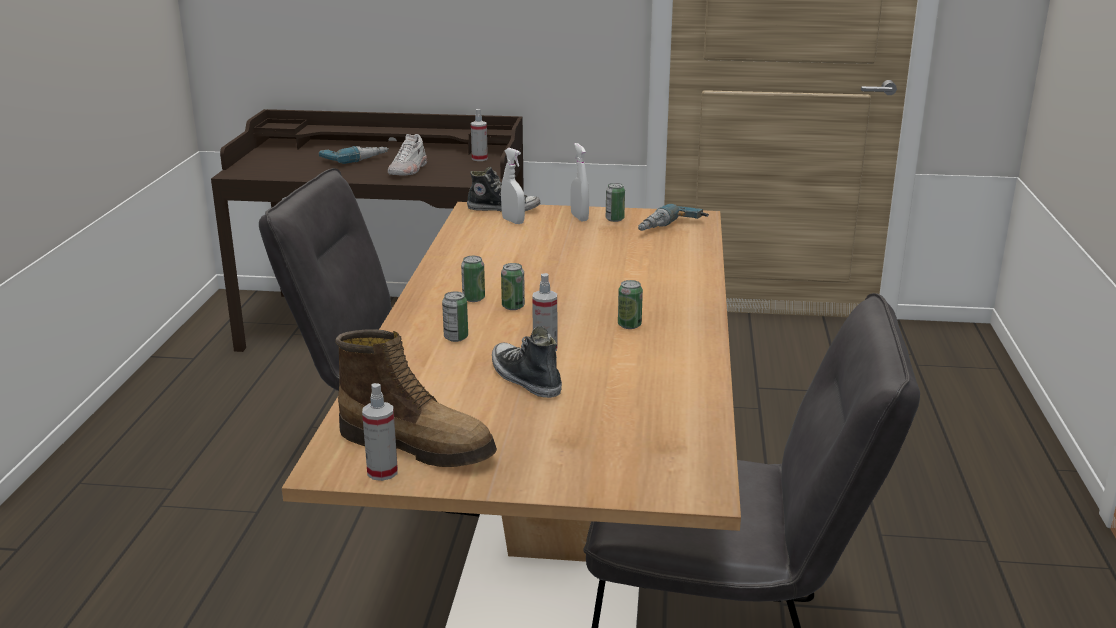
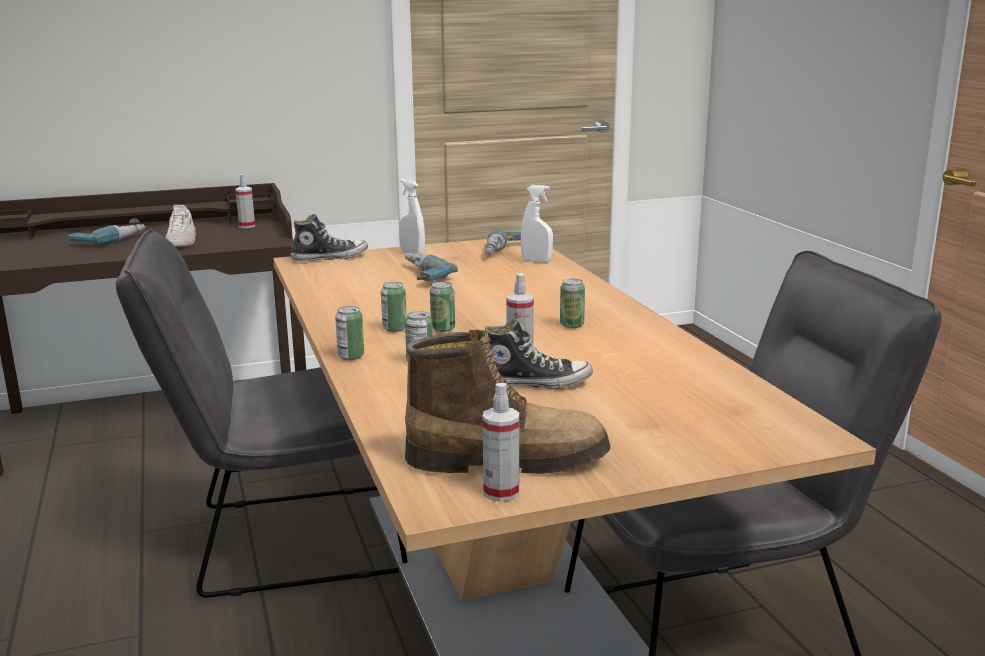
camera: 25 degrees left, 5 degrees down
(513, 221) = (351, 265): white spray bottle -> white spray bottle (536, 261)
(525, 379) = (535, 383): shoe -> shoe turned 150 degrees clockwise
(555, 244) = (417, 276): none -> power drill
(614, 219) = (447, 251): can -> can (351, 356)

